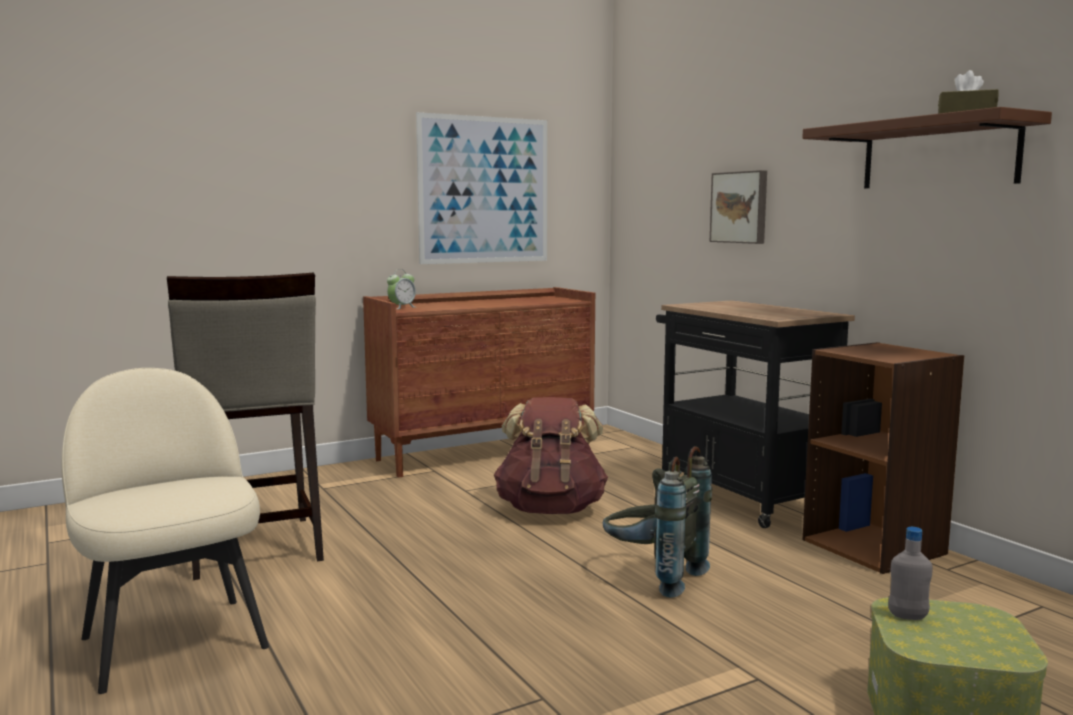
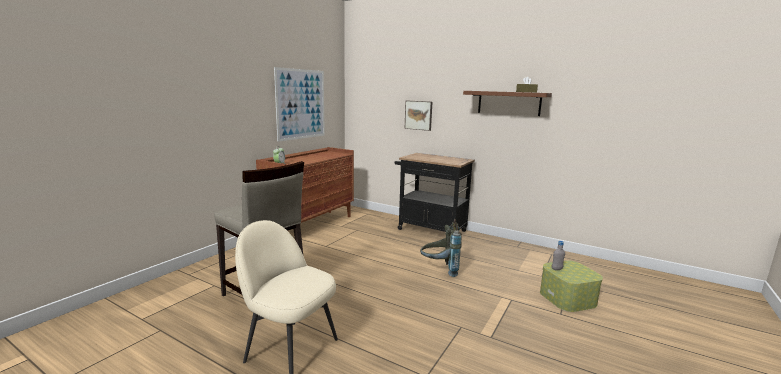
camera: 30 degrees left, 5 degrees up
(551, 510) = (371, 248): brown backpack -> none
(875, 546) = (490, 242): brown bookcase -> none

